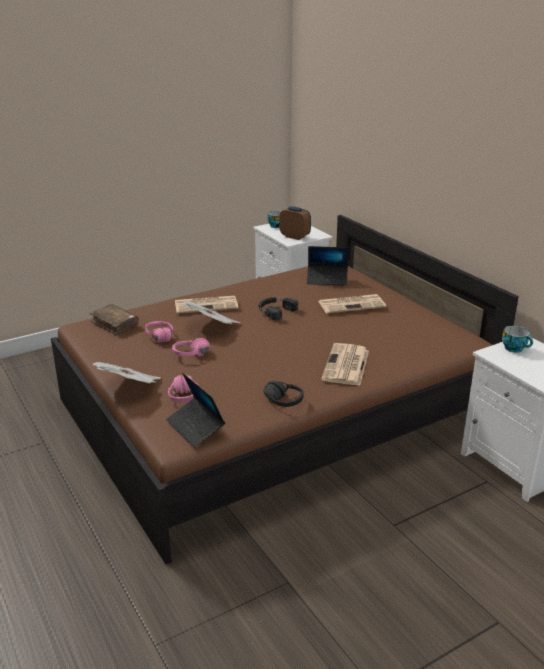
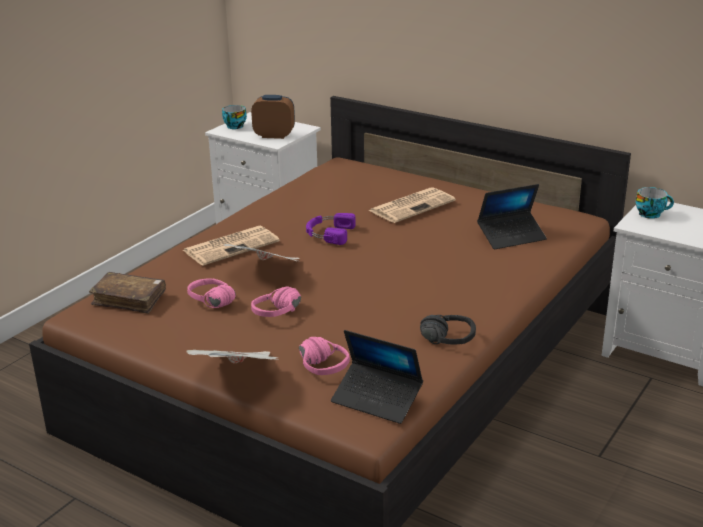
camera: 25 degrees left, 0 degrees up
(275, 311) = (329, 233): black headphones -> purple headphones
(327, 279) = (354, 182): laptop -> laptop (511, 236)
(346, 366) = (477, 279): newspaper -> none

